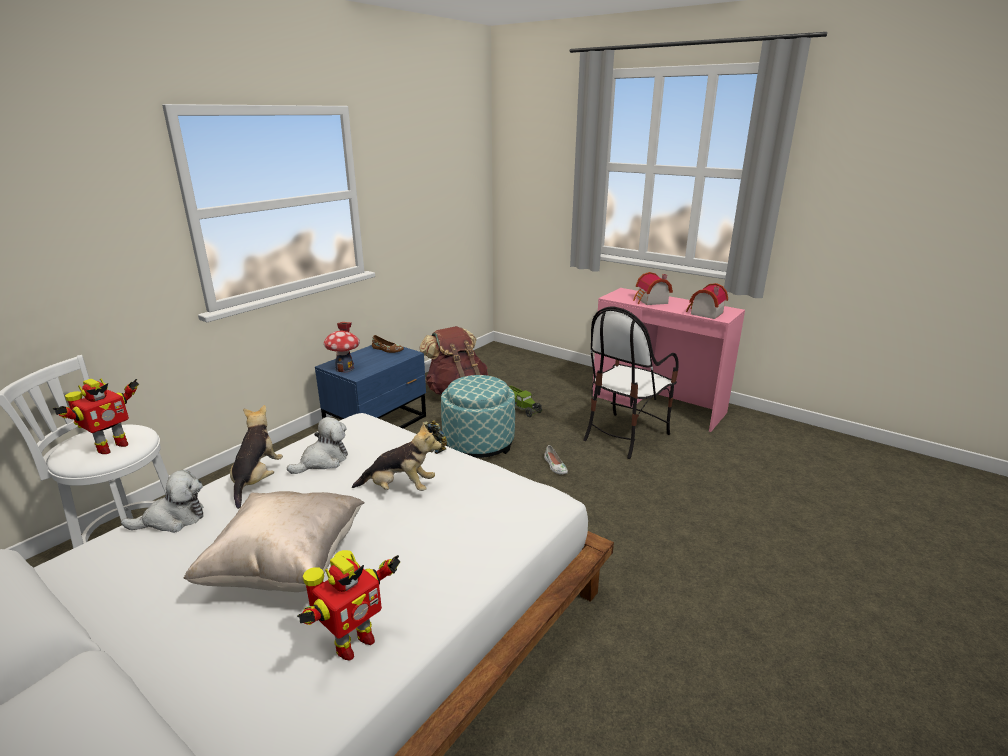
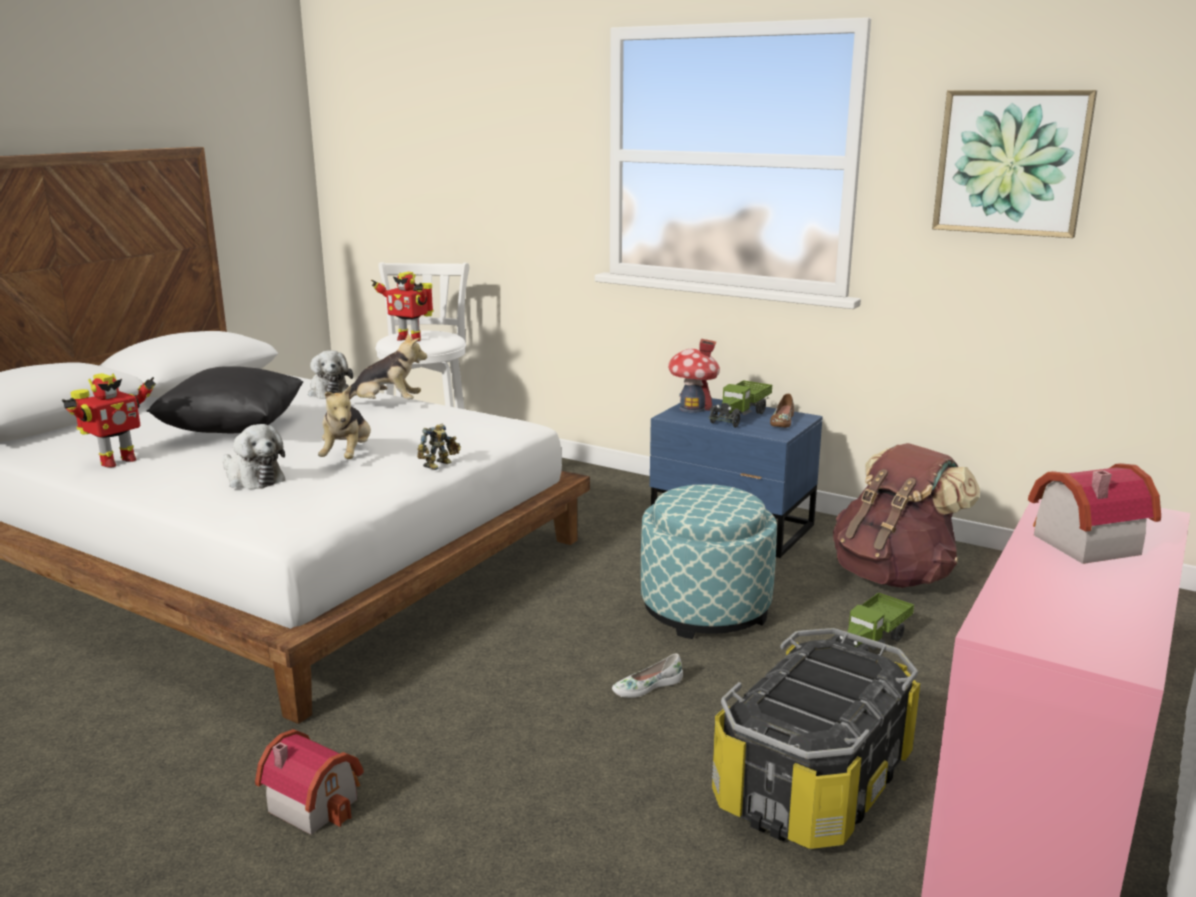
camera: 85 degrees right, 5 degrees down
(286, 566) = (233, 430): beige pillow -> black pillow
(323, 461) = (417, 422): plush toy -> plush toy (253, 478)
(352, 643) = (116, 461): toy robot -> toy robot turned 90 degrees counterclockwise
(370, 358) = (740, 416): none -> toy truck
(416, 182) = (1011, 162): none -> picture
(624, 435) = (812, 781): chair -> storage box
(704, 313) = (1029, 608): toy house -> toy house (315, 801)

